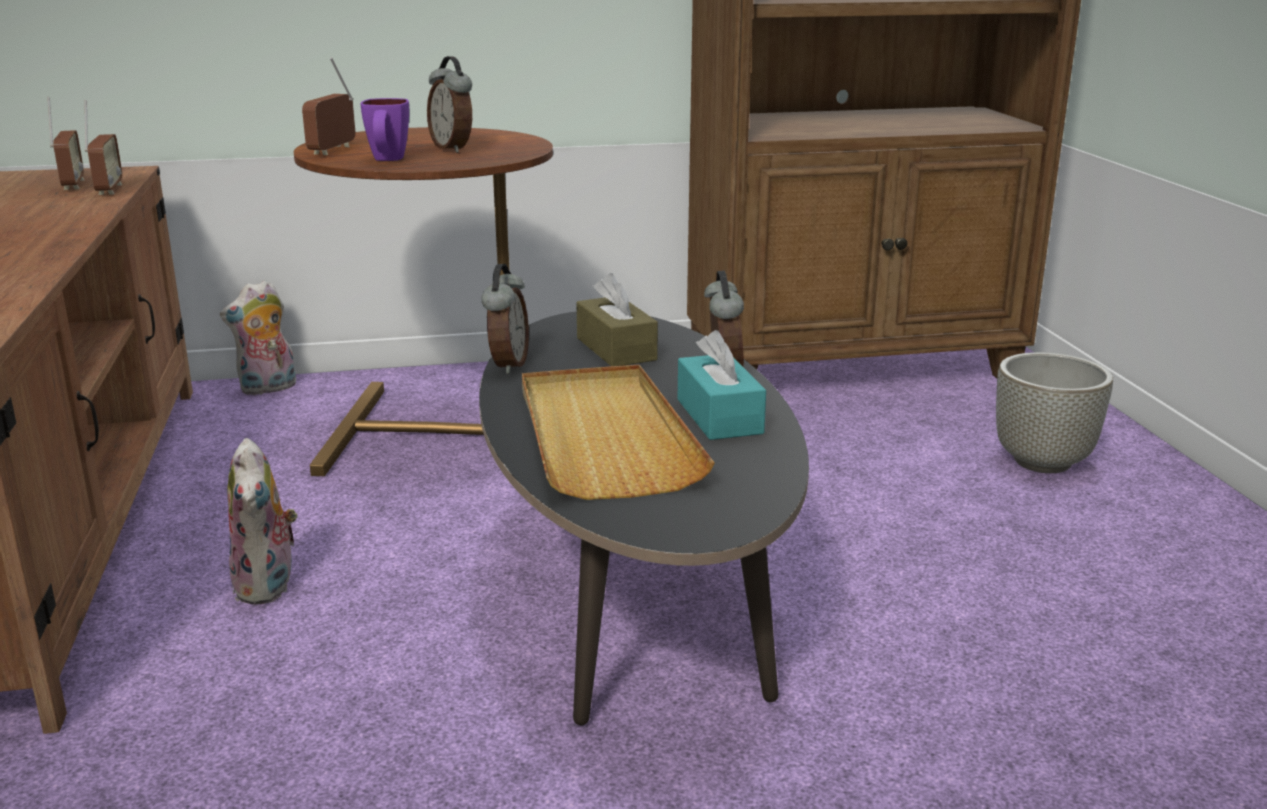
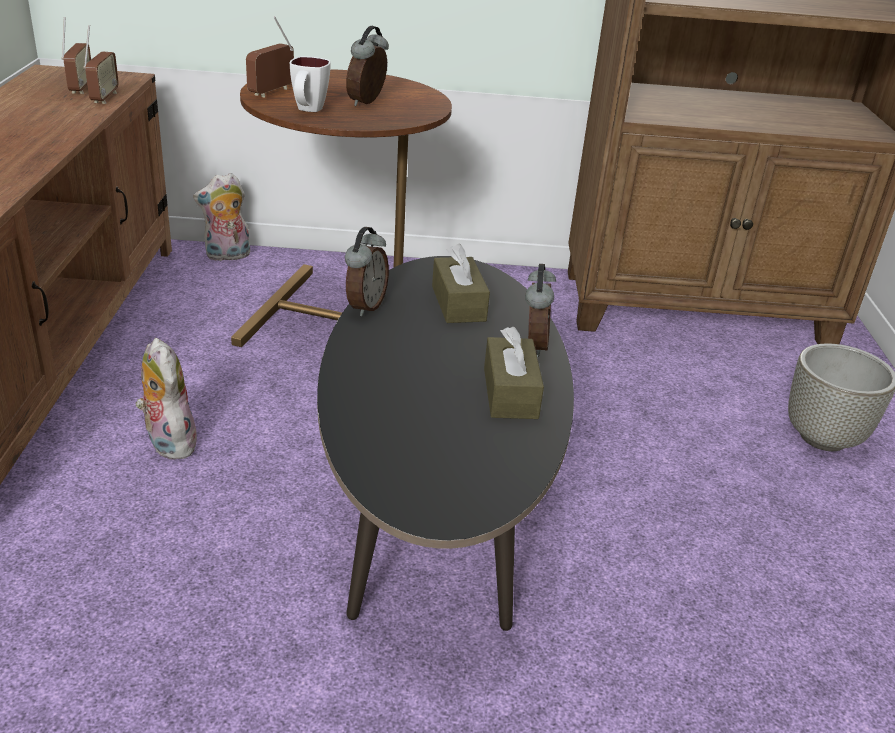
camera: 10 degrees right, 10 degrees up
(269, 586) = (168, 442): plush toy -> plush toy turned 150 degrees clockwise
(387, 160) = (308, 110): purple mug -> white mug
(453, 148) = (368, 102): alarm clock -> alarm clock turned 45 degrees clockwise
(604, 436) = (408, 398): beige tray -> none
(719, 416) = (510, 393): turquoise tissue box -> brown tissue box

